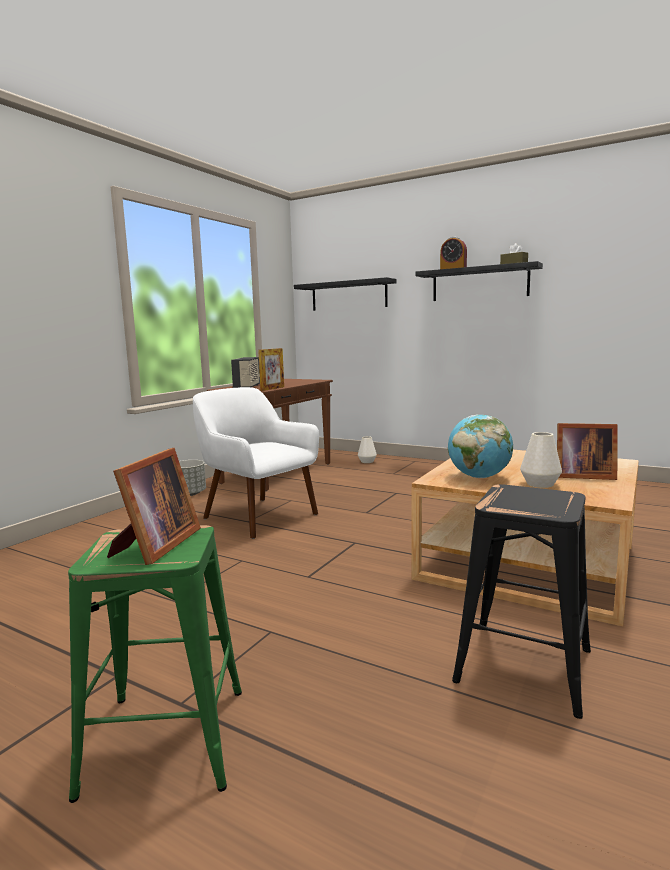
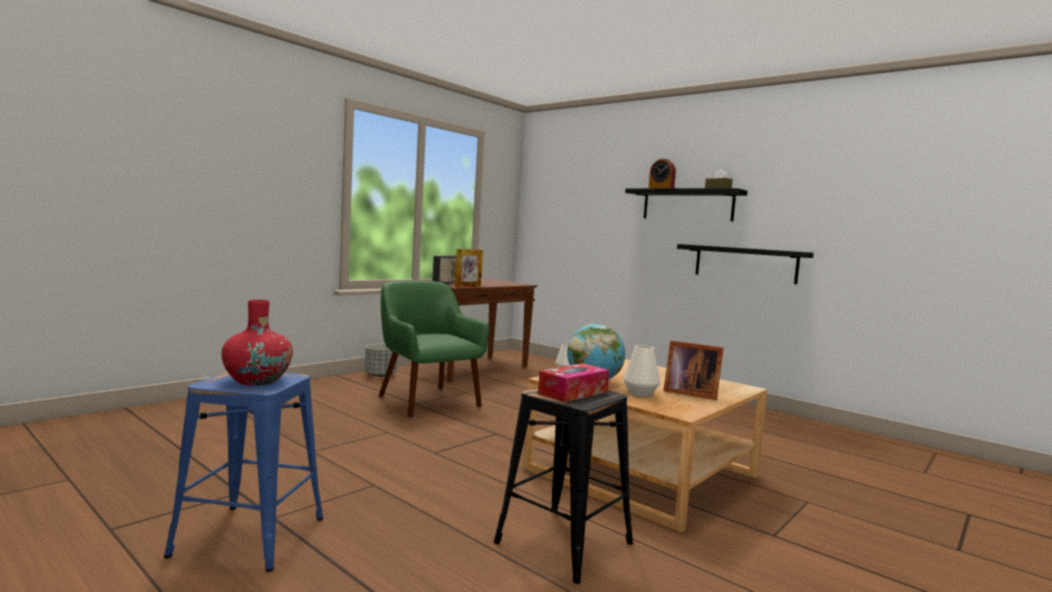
camera: 10 degrees right, 5 degrees down
(155, 546) = (257, 381): picture frame -> red vase
(165, 740) = (248, 537): green stool -> blue stool
(258, 516) = (427, 401): white armchair -> green armchair
(348, 295) = (568, 206): black shelf -> black shelf (745, 263)
(528, 499) = (573, 392): none -> tissue box

